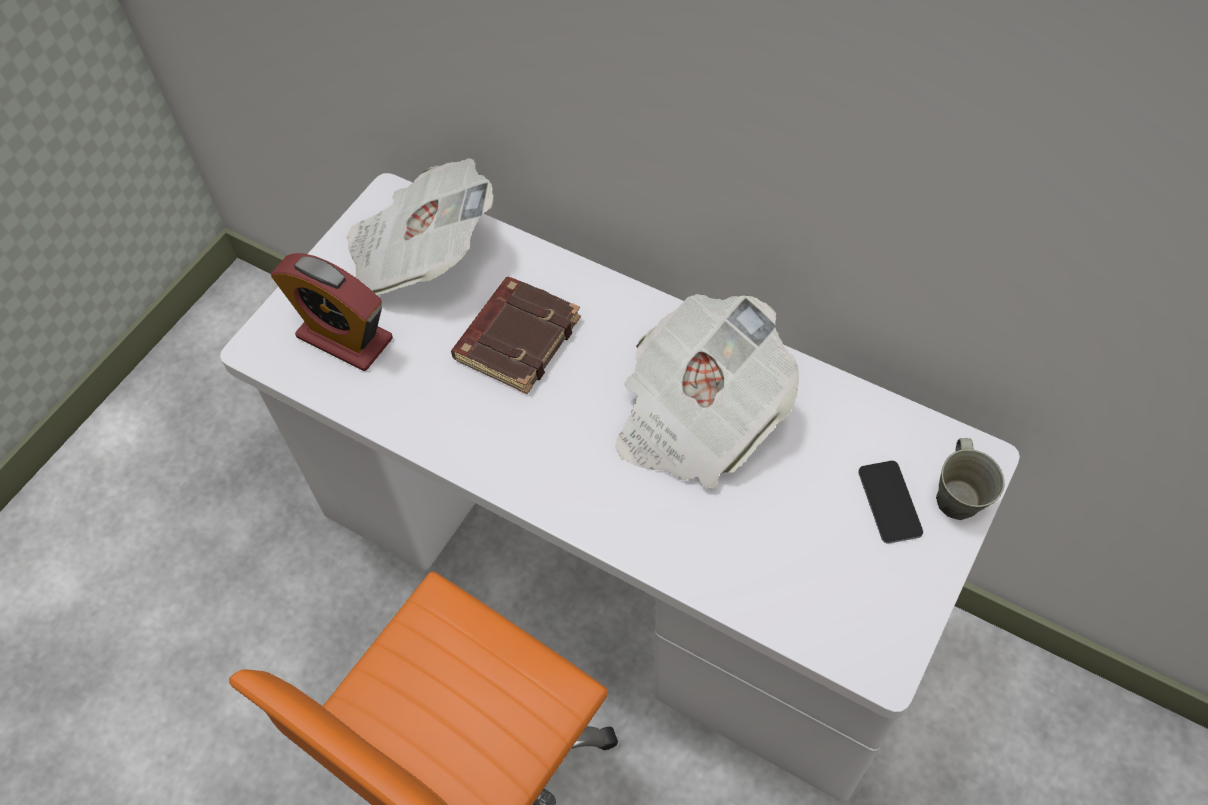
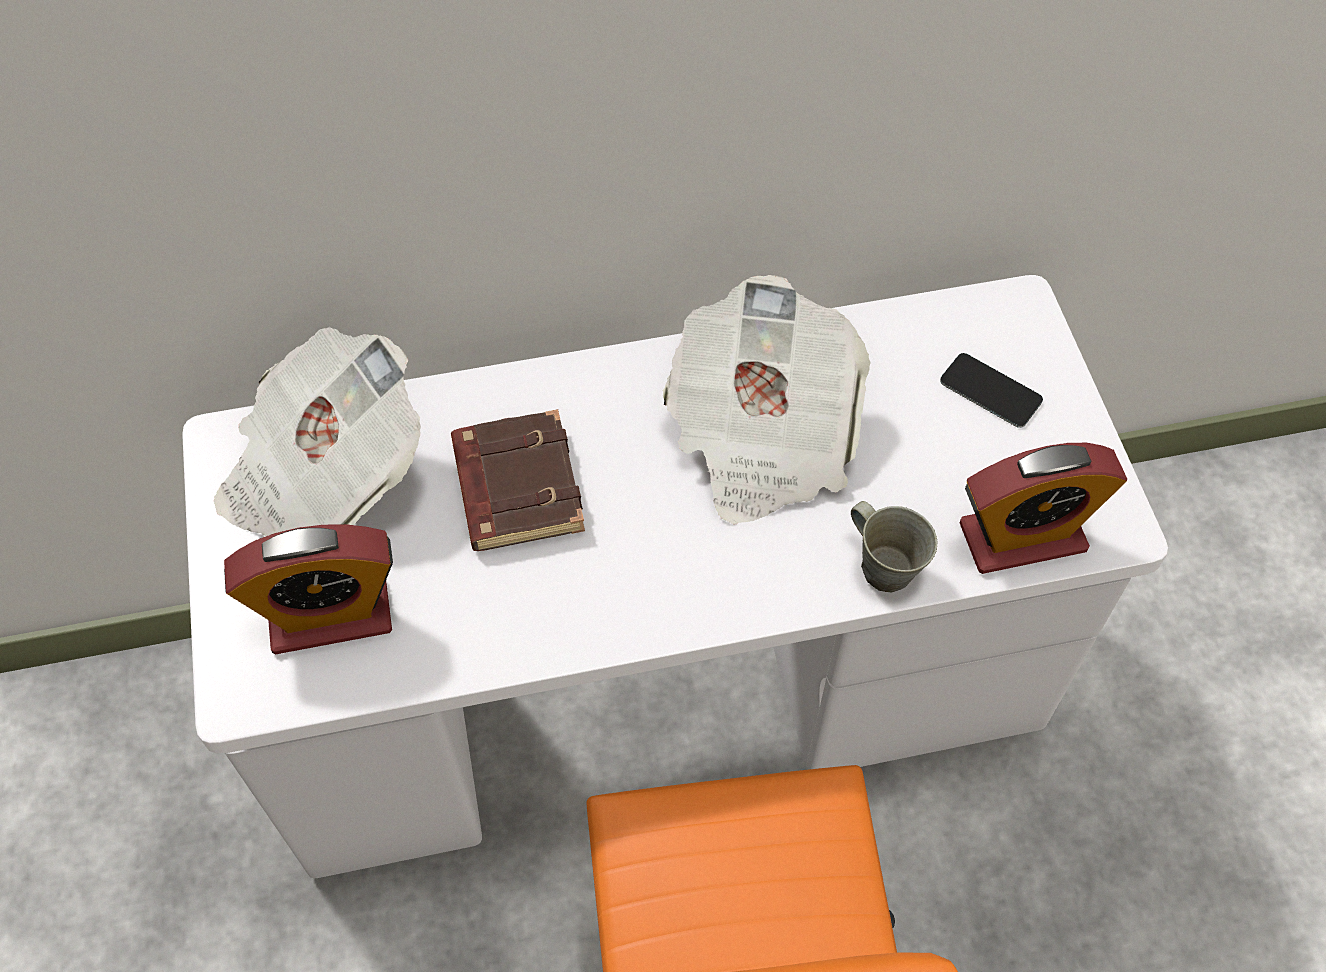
camera: 45 degrees left, 0 degrees up
(804, 615) = (1022, 537): none -> alarm clock
(958, 498) = (1037, 348): grey mug -> grey mug (885, 566)

